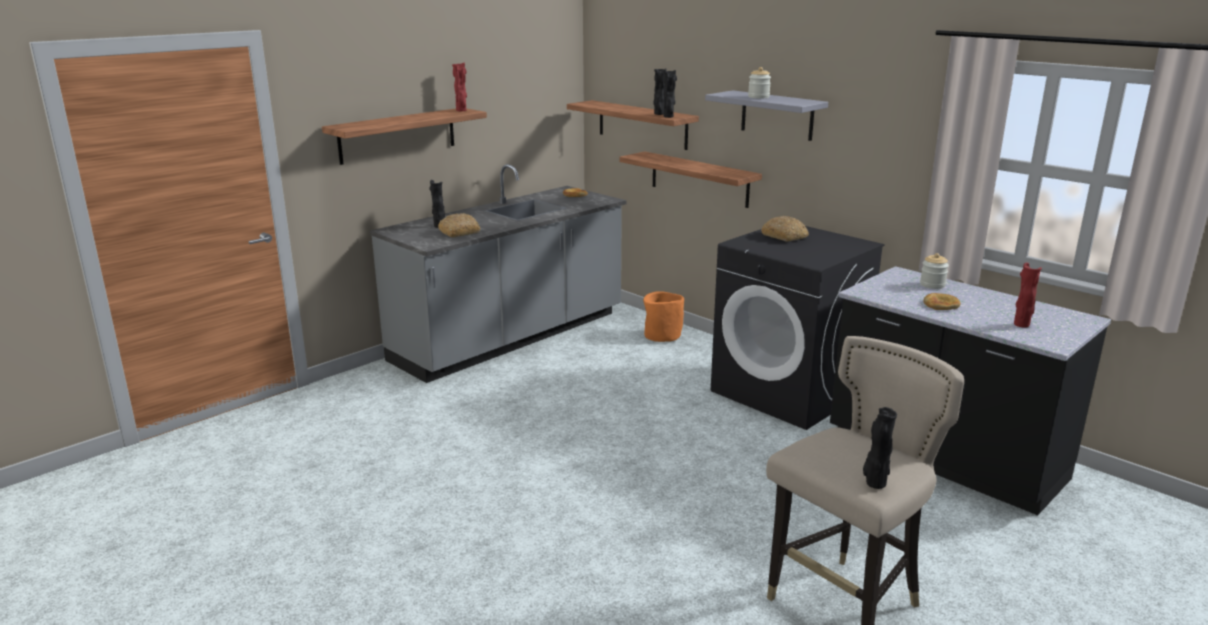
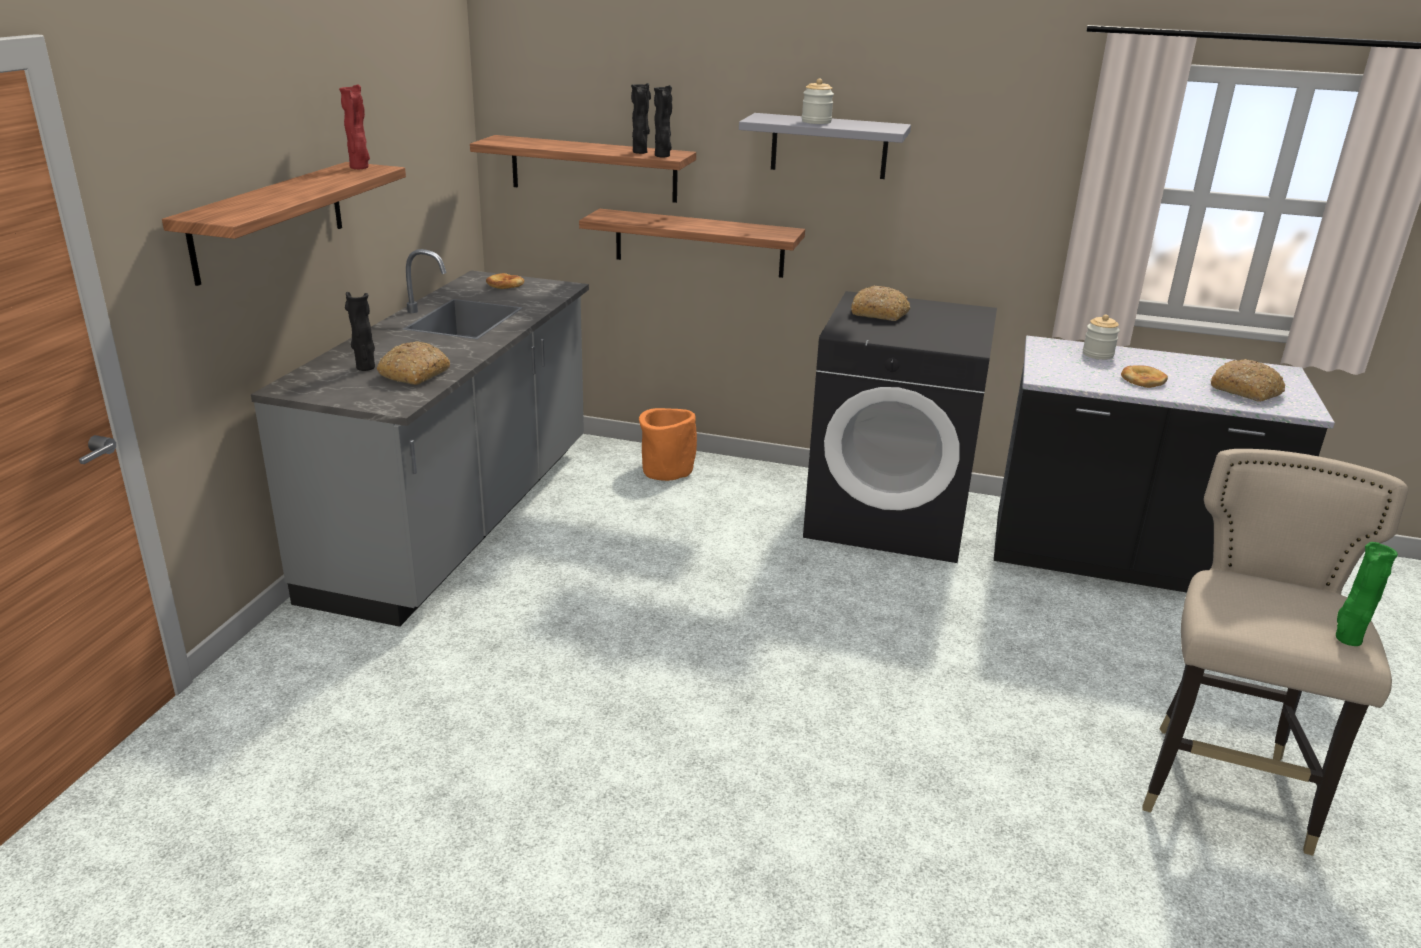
camera: 30 degrees left, 5 degrees up
(874, 484) = (1347, 640): black vase -> green vase
(1021, 325) = (1246, 391): red vase -> bread

